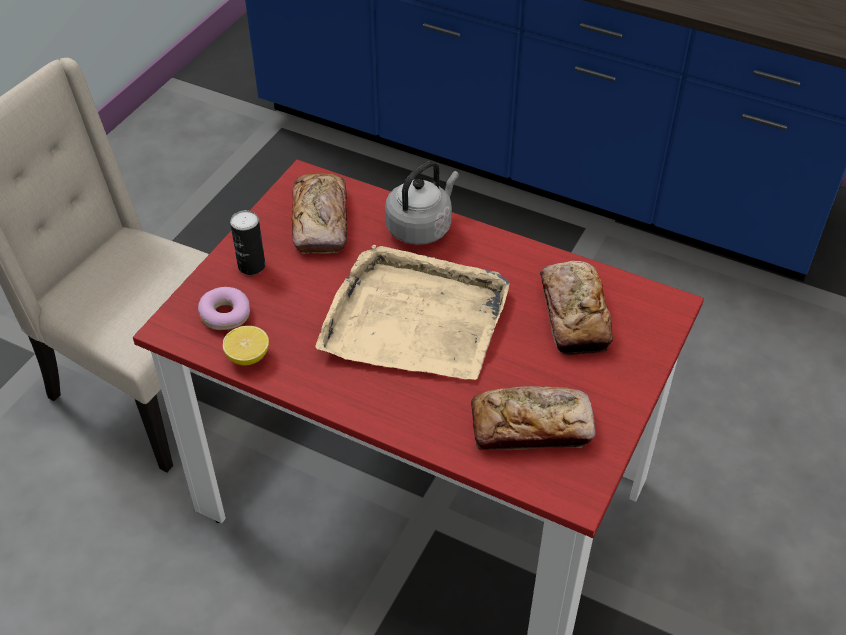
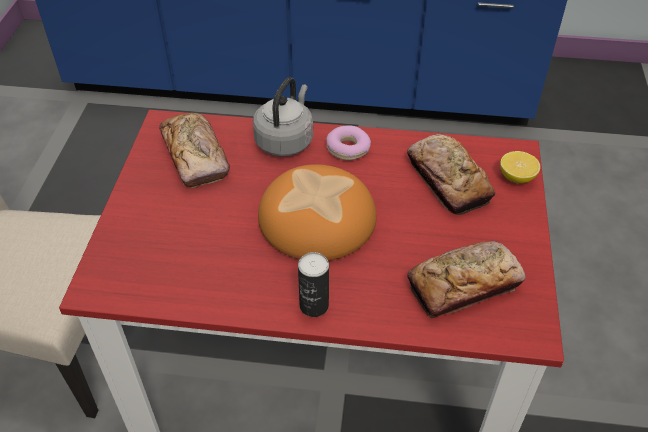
camera: 20 degrees left, 0 degrees up
(225, 315) = (143, 262): donut -> donut (348, 148)
(248, 357) = (182, 295): lemon -> lemon (516, 177)
(251, 266) = (148, 210): can -> can (314, 305)
(415, 319) = (318, 219): beige tray -> bread

